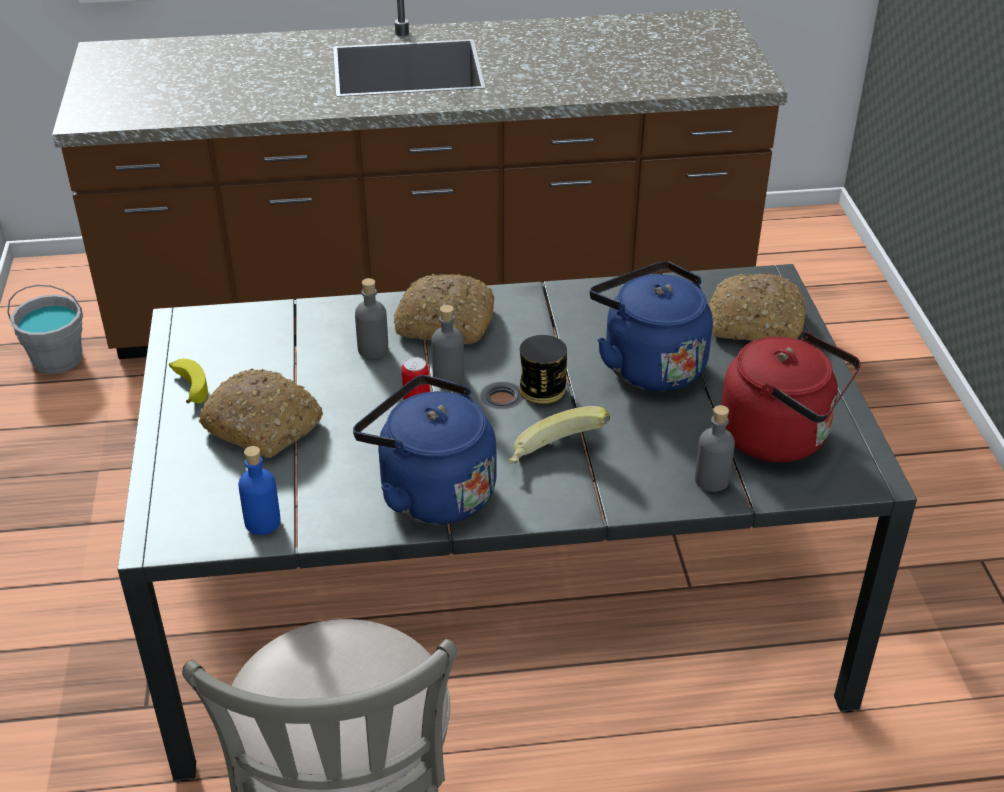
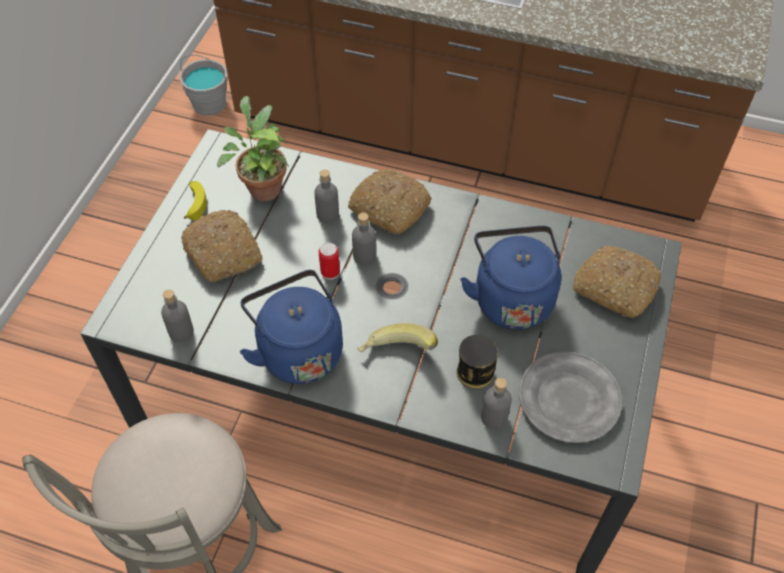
camera: 25 degrees right, 15 degrees up
(263, 522) = (181, 332): blue bottle -> grey bottle
(268, 346) = (262, 187): none -> potted plant
(542, 389) = (421, 292): can -> can (475, 372)
(781, 437) = (568, 400): red kettle -> grey plate

